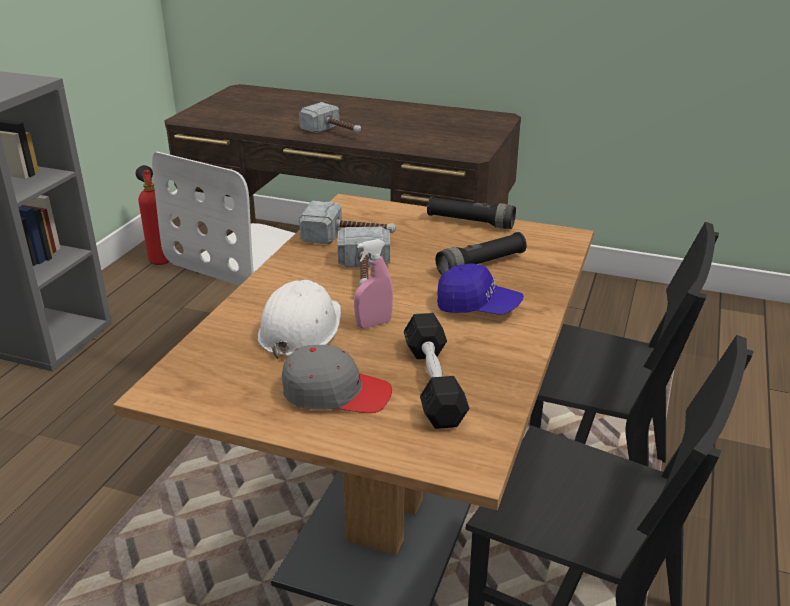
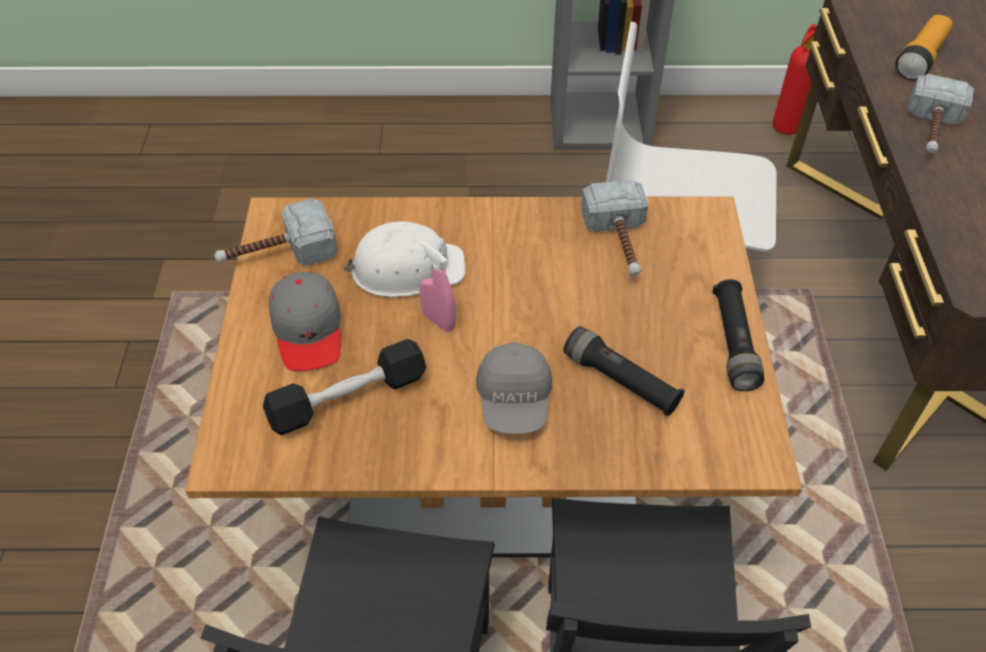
camera: 70 degrees right, 20 degrees up
(269, 119) = (920, 59): none -> flashlight
(364, 275) = (538, 282): hammer -> hammer (277, 254)
(478, 307) = (514, 401): blue cap -> grey cap

